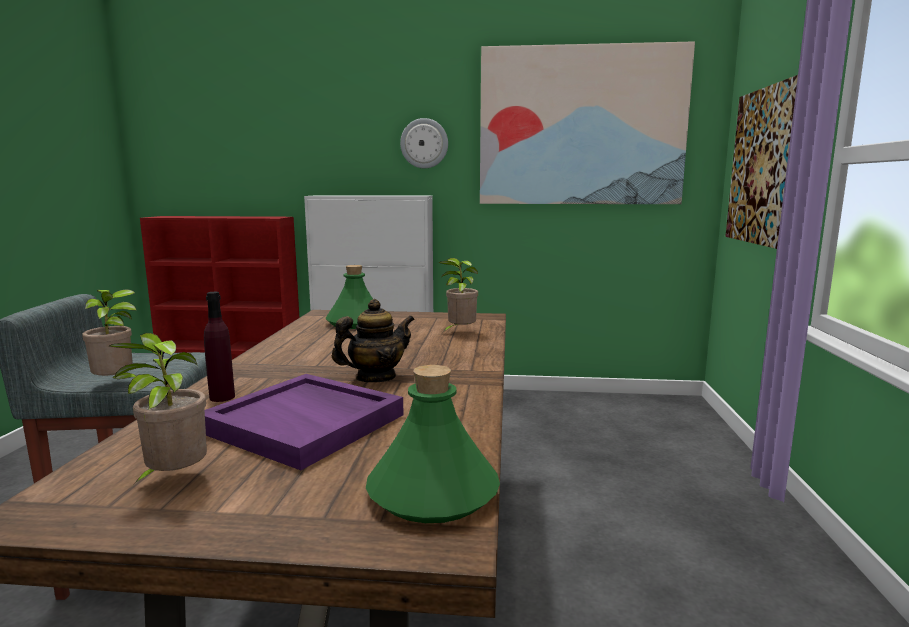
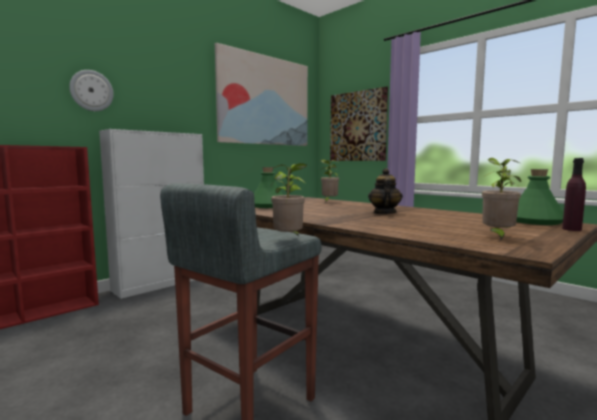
camera: 50 degrees left, 5 degrees down
(222, 397) = (376, 226): purple bottle -> purple bottle (571, 229)
(306, 423) = (439, 222): purple tray -> none
(424, 143) = (181, 99): wall clock -> wall clock (91, 91)

